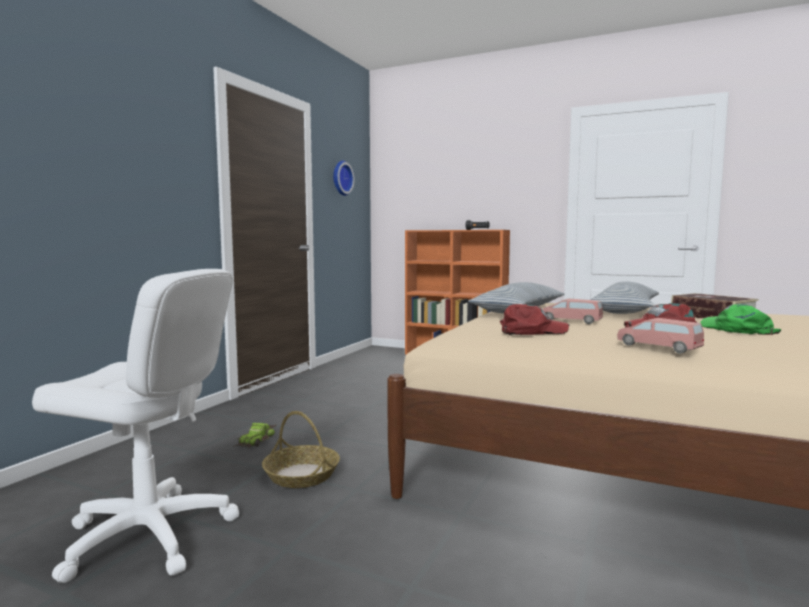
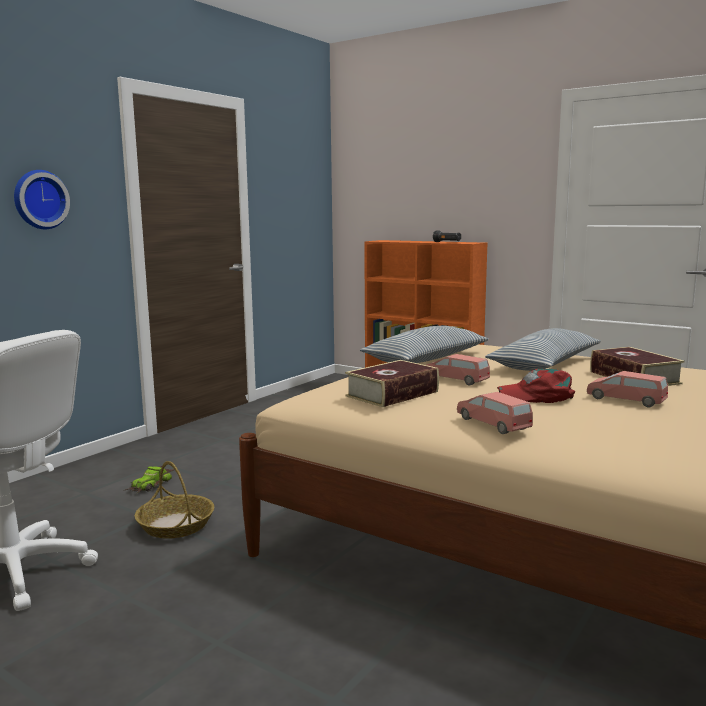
camera: 10 degrees right, 5 degrees up
(341, 178) = (288, 181): wall clock -> wall clock (39, 199)
(532, 331) = (392, 394): red cap -> book
(736, 329) = (626, 400): green cap -> pink toy car

